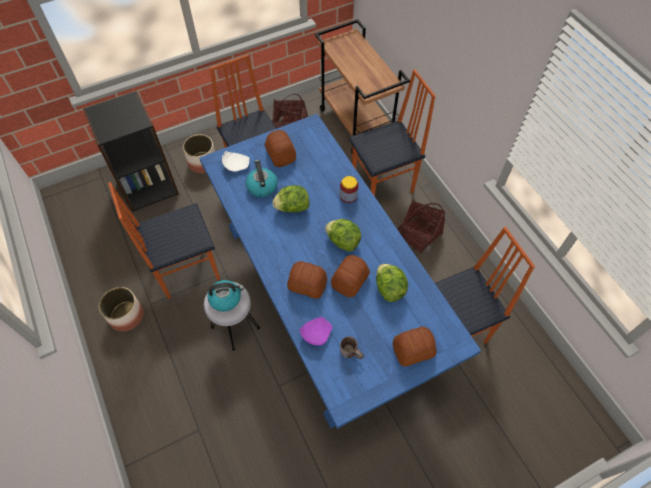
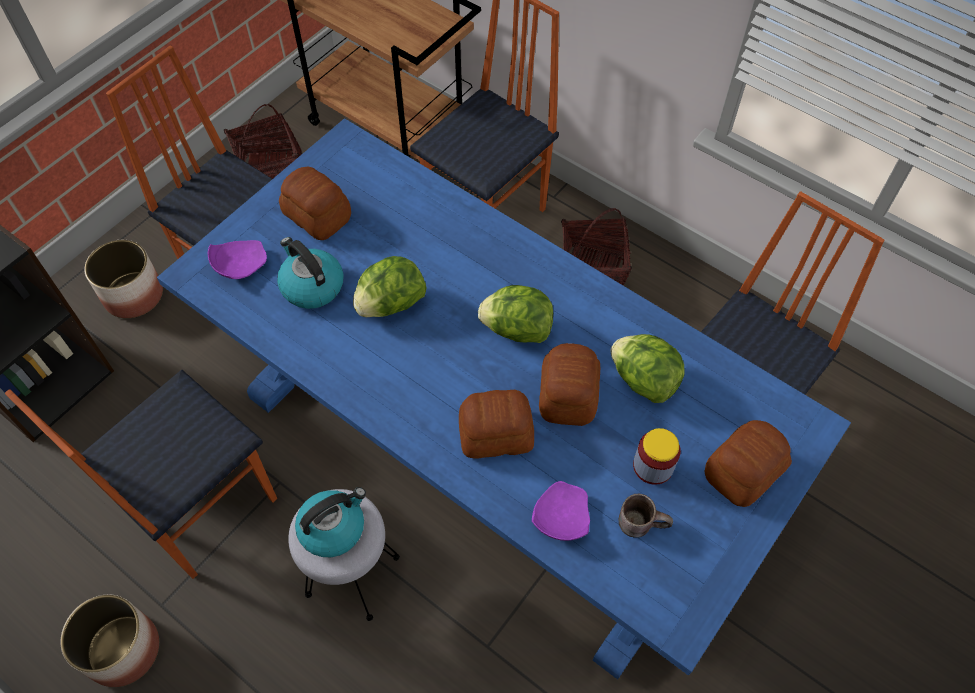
camera: 25 degrees left, 0 degrees up
(236, 165) = (239, 265): white plate -> purple plate
(348, 195) = (482, 244): jar -> jar (653, 466)

